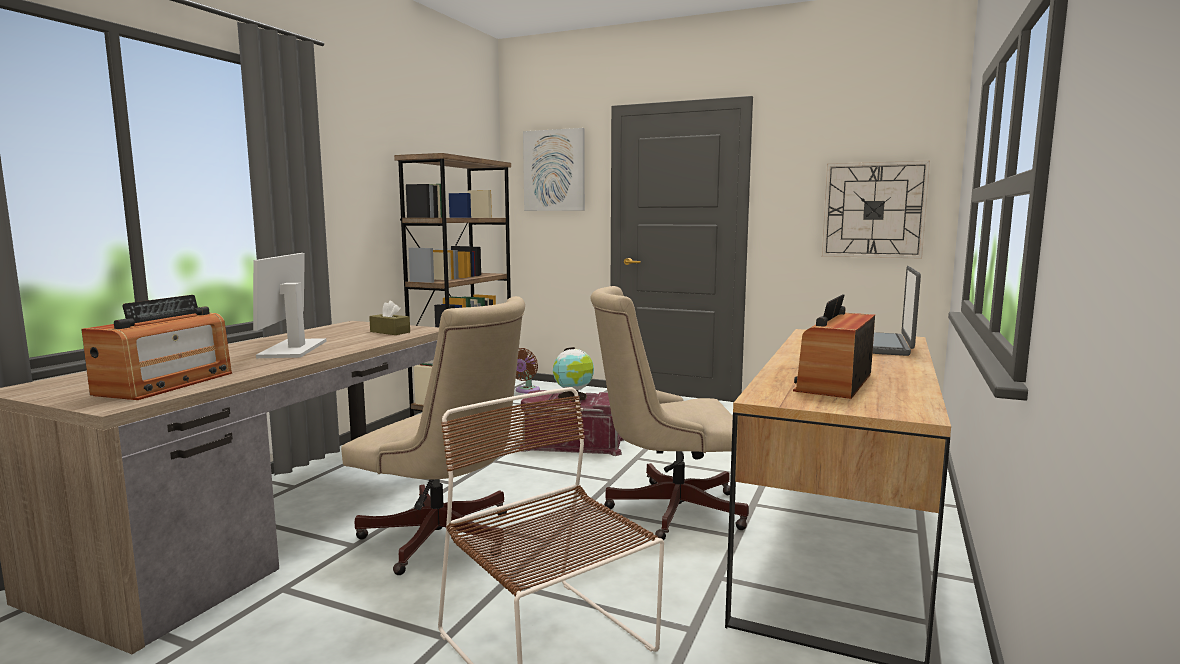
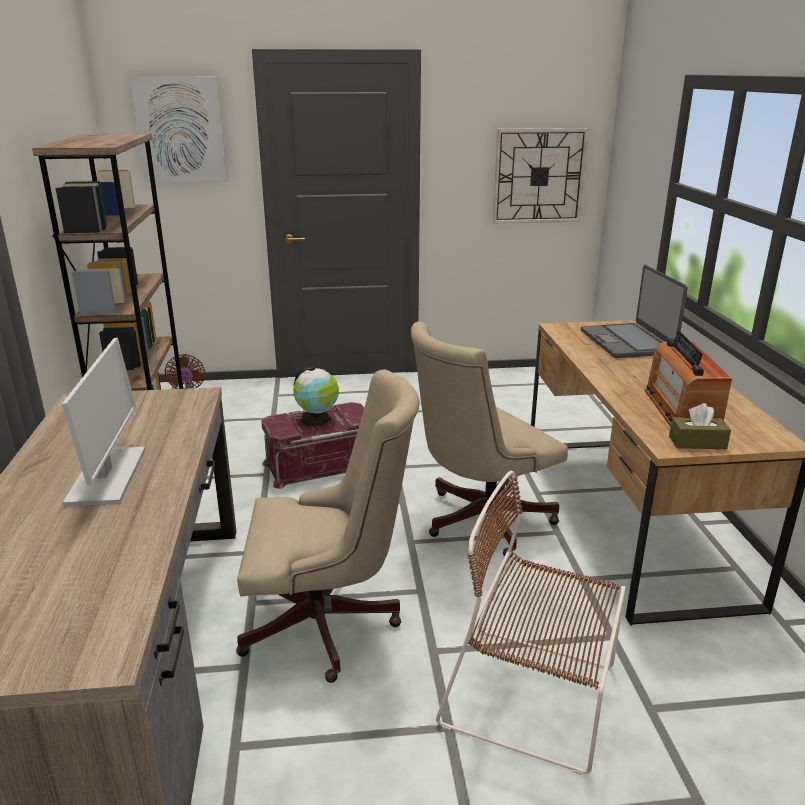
camera: 30 degrees left, 15 degrees up
(166, 384) = (84, 596): radio -> none
(293, 349) = (107, 477): monitor -> monitor turned 150 degrees counterclockwise
(390, 332) = (163, 411): brown tissue box -> brown tissue box (697, 442)

